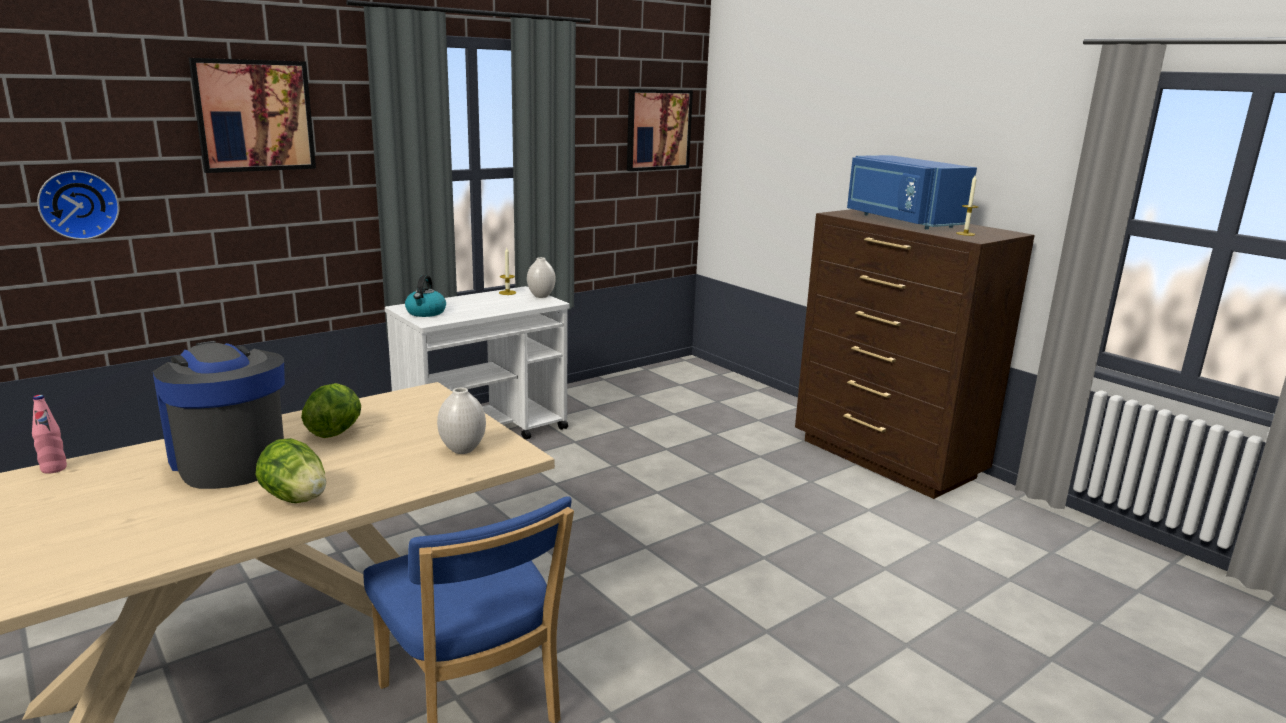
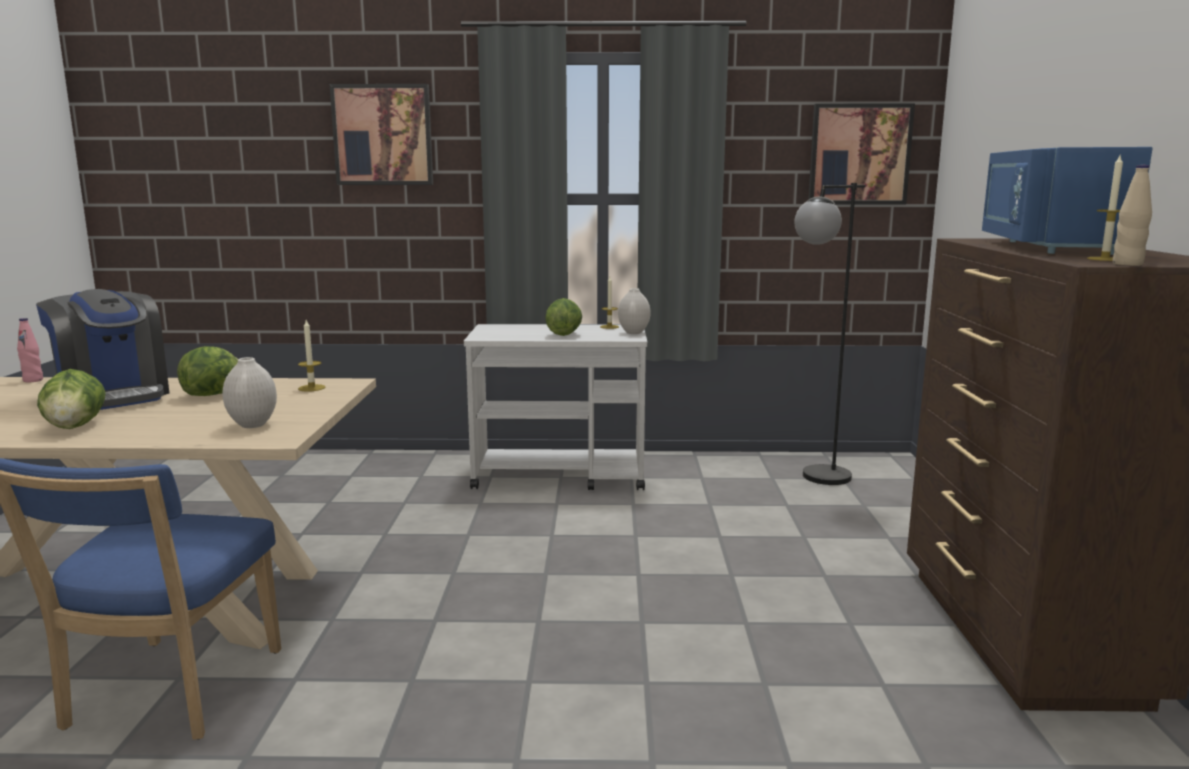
camera: 40 degrees right, 5 degrees down
(78, 204) = (245, 207): wall clock -> none
(229, 460) = (114, 396): coffee machine -> coffee machine turned 135 degrees clockwise
(410, 404) = (311, 388): none -> candle
(426, 313) = (496, 331): kettle -> none
(492, 307) = (564, 335): none -> lettuce
(666, 390) = (816, 480): none -> black floor lamp
(990, 239) = (1127, 264): none -> beige bottle

